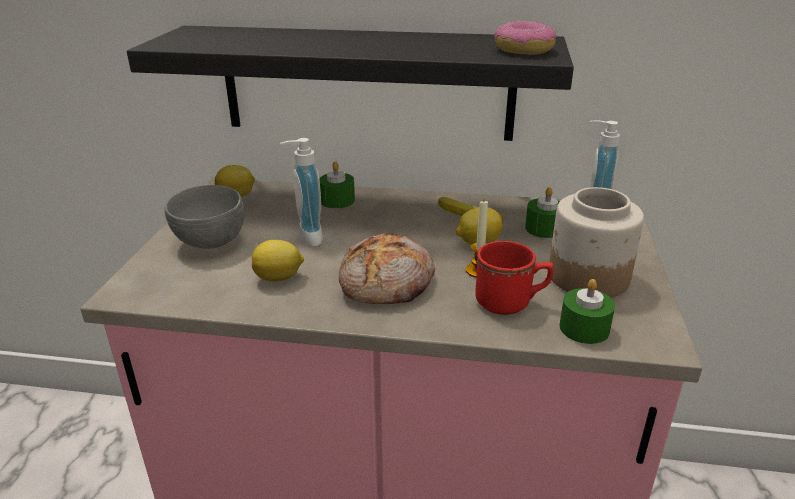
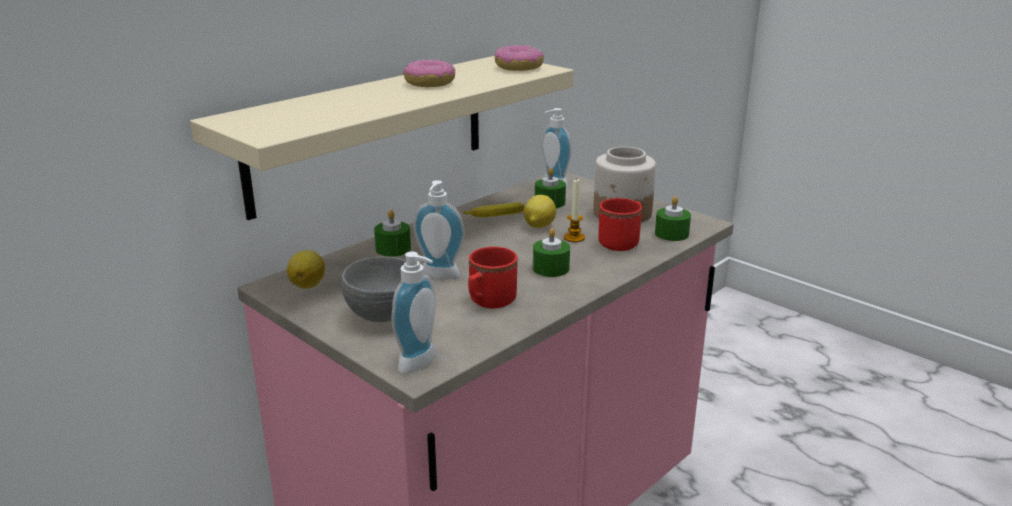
camera: 55 degrees left, 5 degrees down
(137, 289) = (421, 364): none -> soap dispenser
(279, 278) = (489, 302): lemon -> red mug
(367, 83) = (371, 132): black shelf -> beige shelf
(388, 283) = (550, 268): bread -> green candle
(395, 42) = (430, 83): none -> donut

